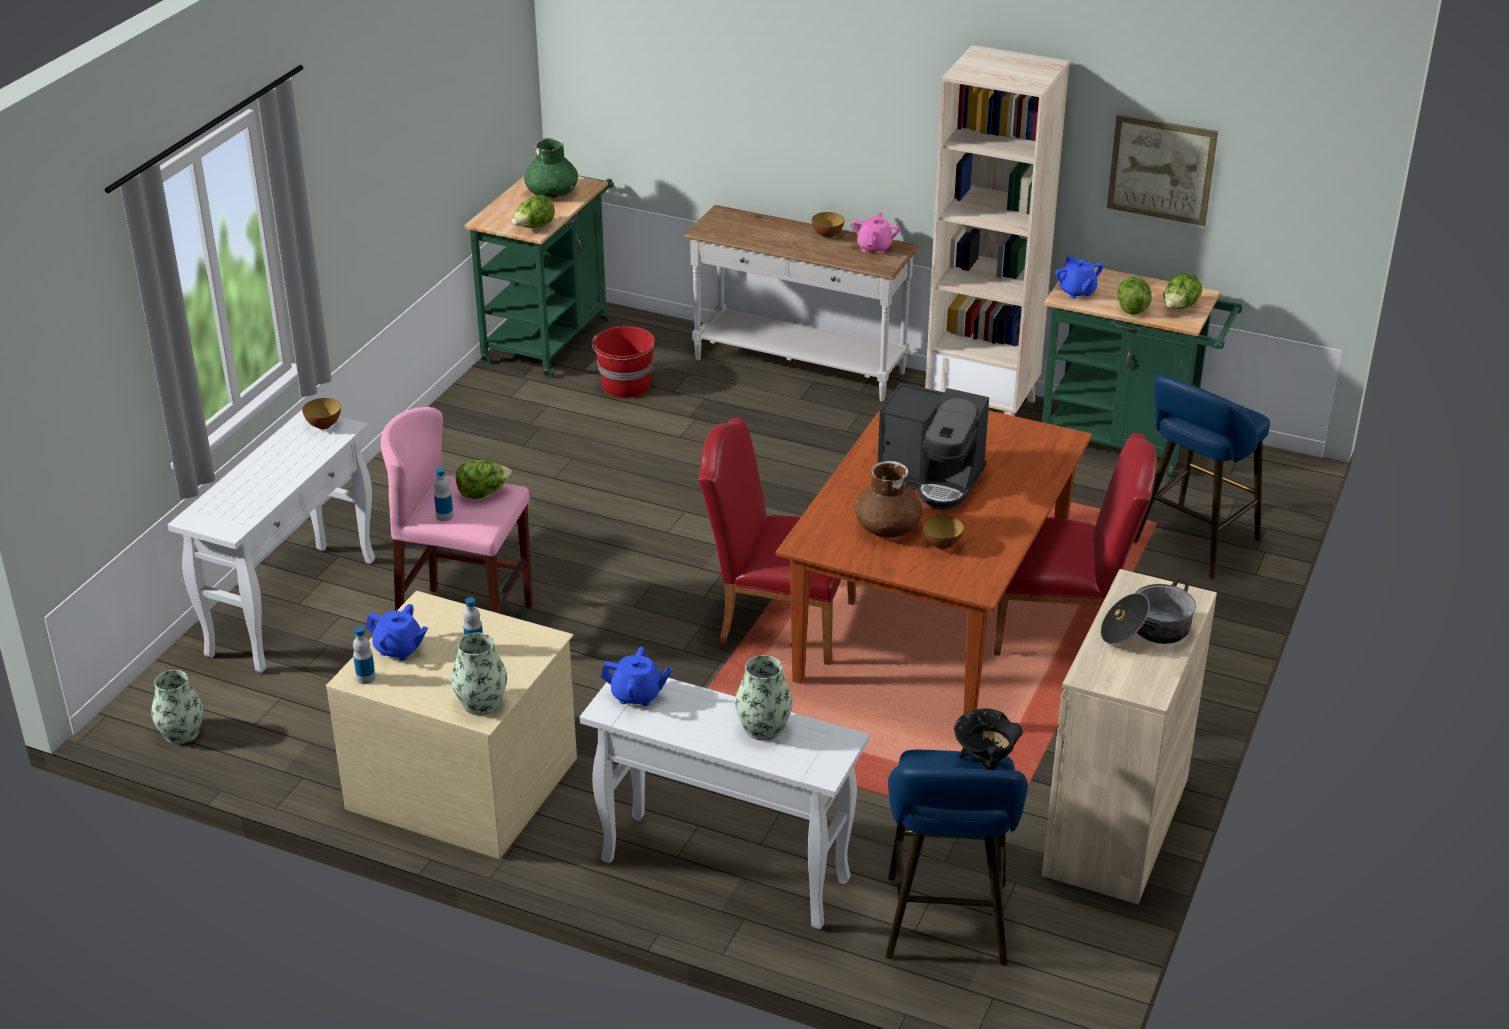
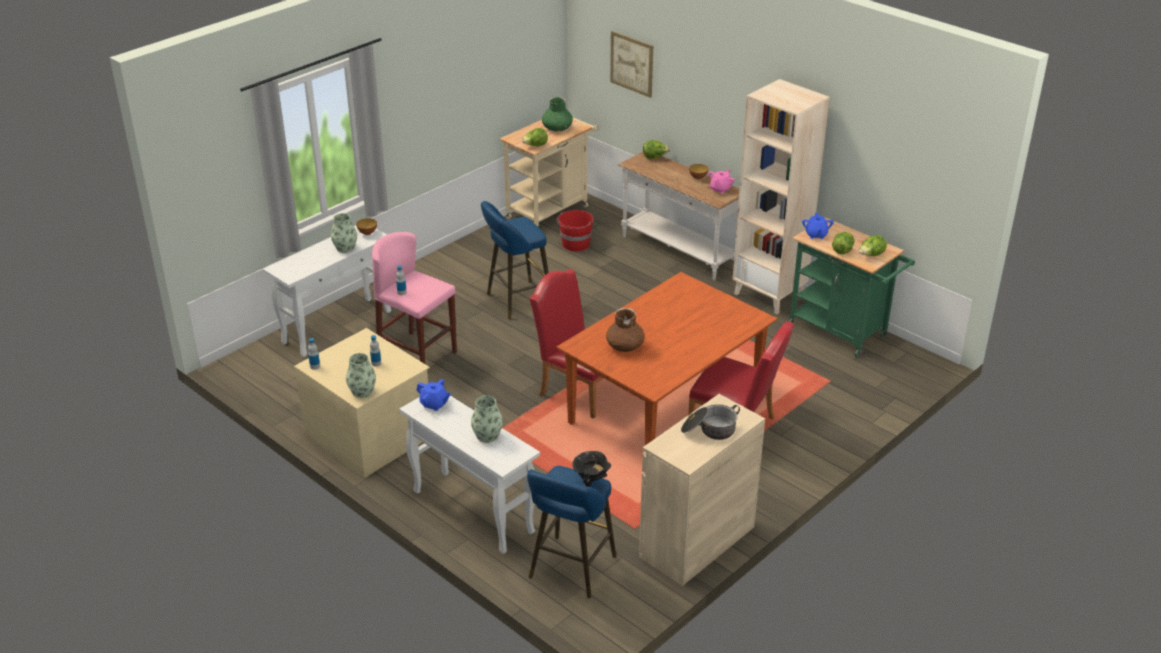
camera: 20 degrees right, 0 degrees up
(181, 733) = (249, 378): vase -> vase (345, 248)
(399, 649) = (339, 355): blue teapot -> none
(483, 493) = (428, 284): lettuce -> lettuce (654, 157)
(550, 337) = (551, 210): green cart -> beige cart
(931, 480) = (667, 325): coffee machine -> none
(942, 545) = (648, 362): bowl -> none
(1161, 169) = (877, 170): picture -> picture (632, 64)
(1192, 544) = (844, 398): blue stool -> blue stool (516, 301)

